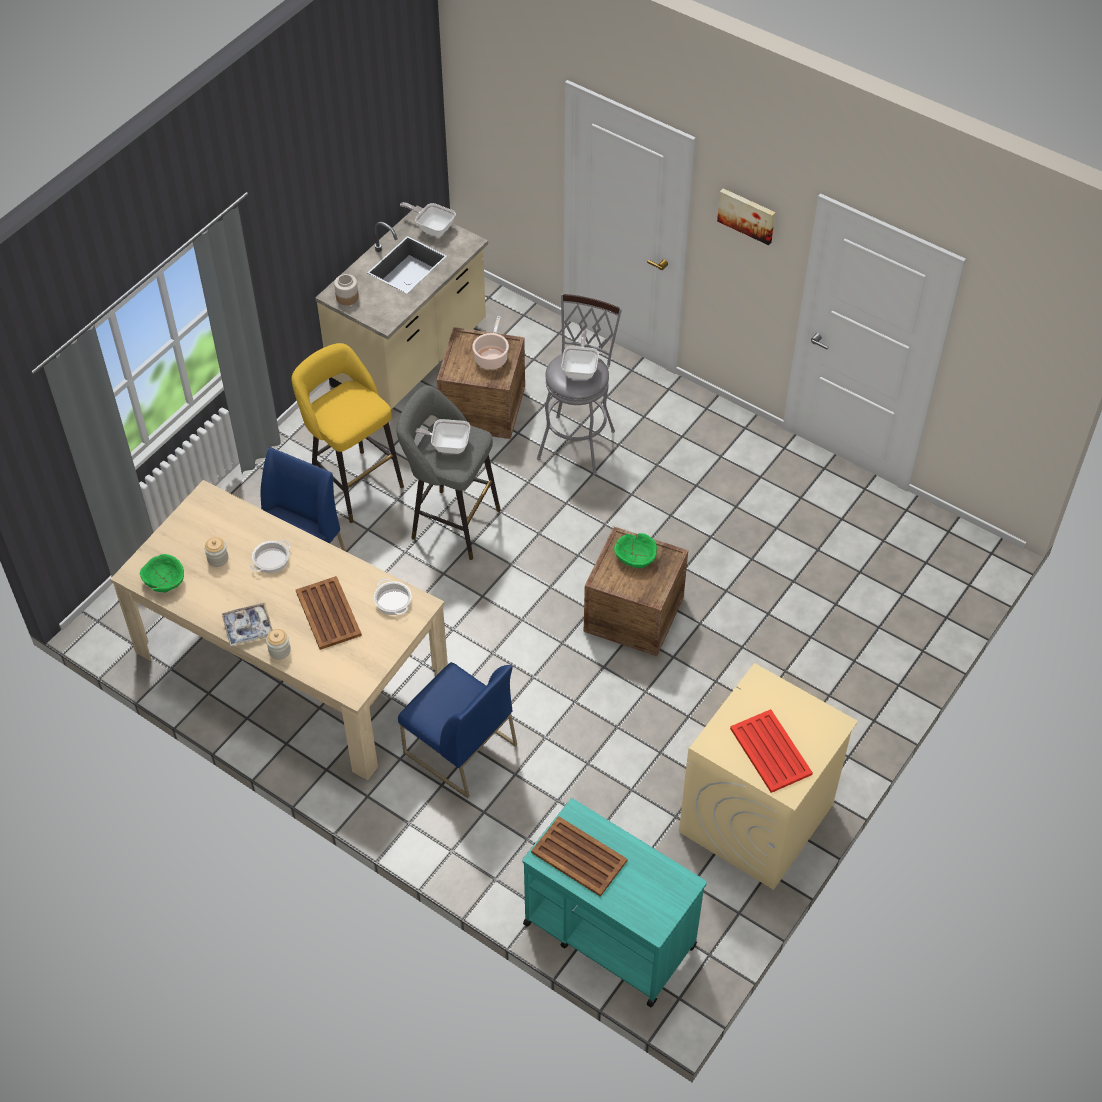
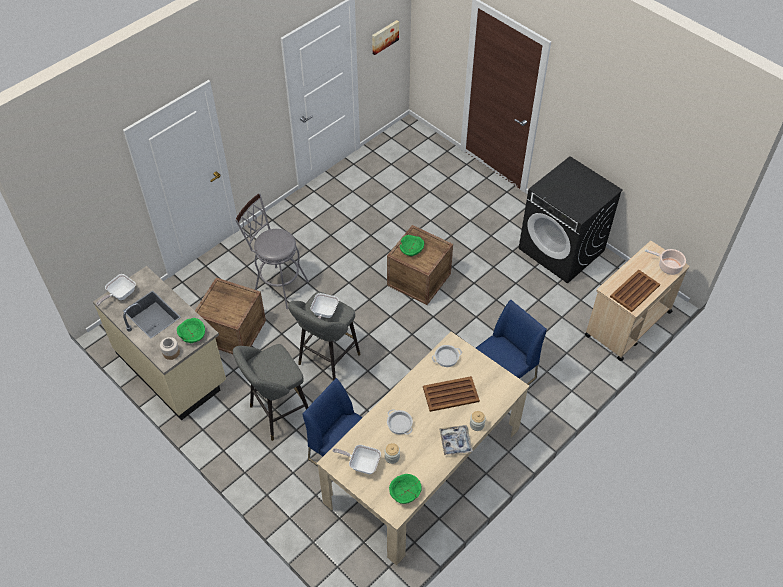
camera: 80 degrees left, 0 degrees up
(353, 483) = (277, 414): yellow stool -> grey stool
(379, 311) = (192, 334): none -> green bowl
(491, 357) = (227, 297): cooking pot -> cooking pot (668, 266)
(580, 368) = (273, 239): frying pan -> frying pan (361, 464)
(608, 933) = (627, 324): turquoise cart -> beige cart
(747, 215) = (250, 92): picture -> picture (384, 36)
(756, 819) = (562, 250): beige washing machine -> black washing machine
(771, 752) = (587, 192): red tray -> none

